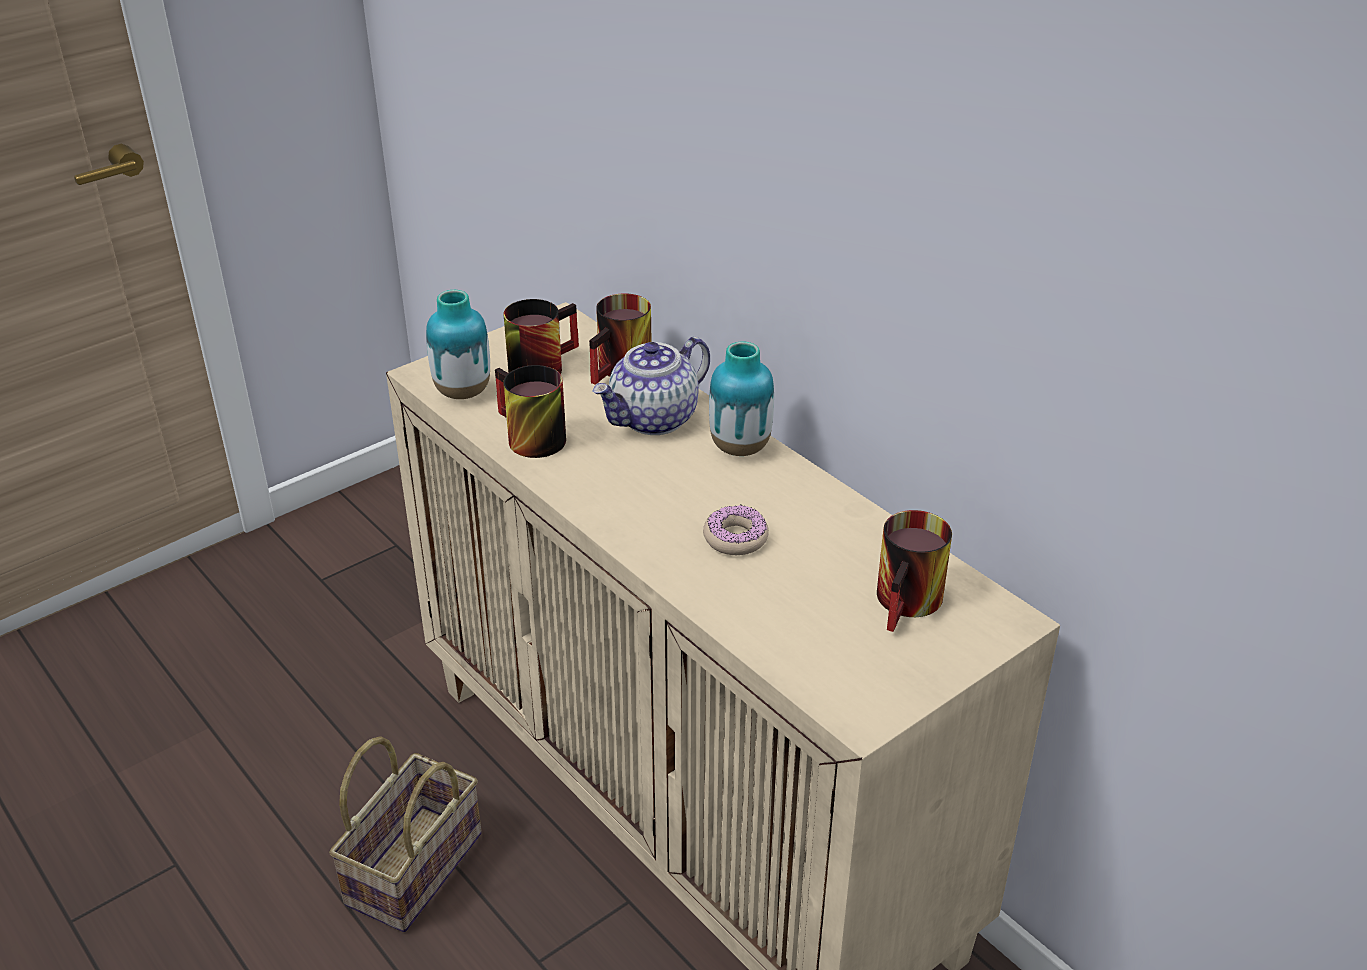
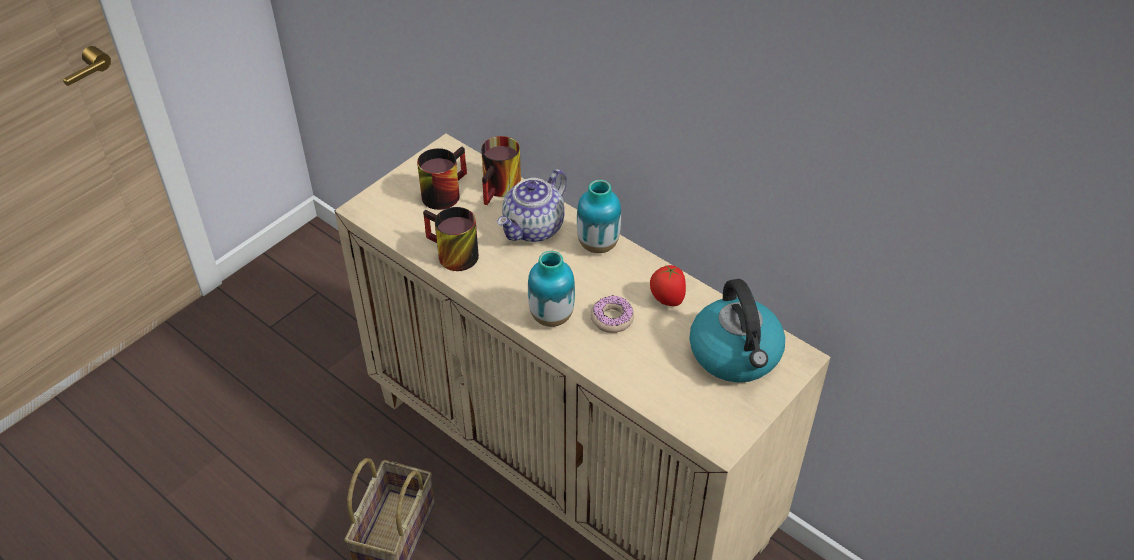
camera: 10 degrees left, 10 degrees up
(463, 392) = (394, 221): vase -> vase (551, 317)
(823, 524) = (666, 300): none -> tomato
(912, 604) = (736, 354): mug -> kettle

